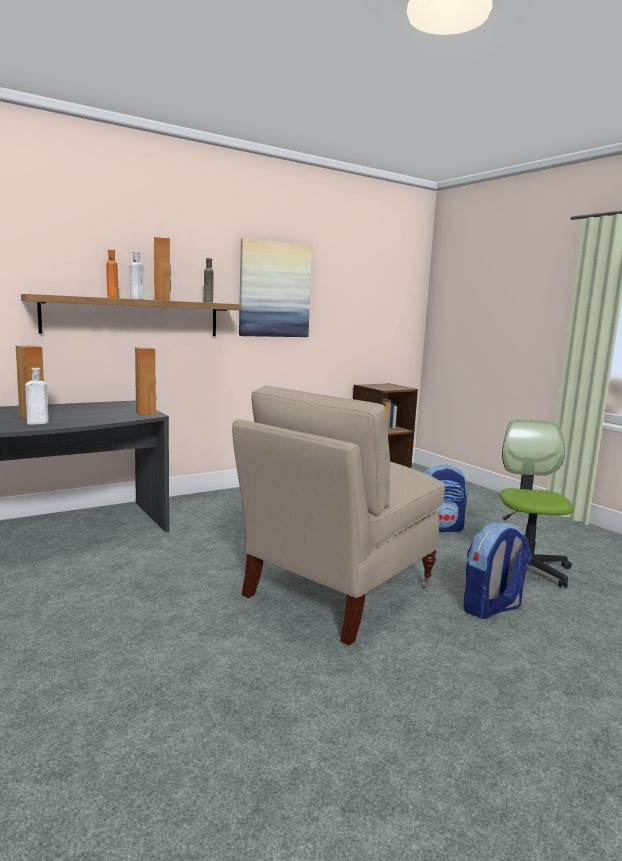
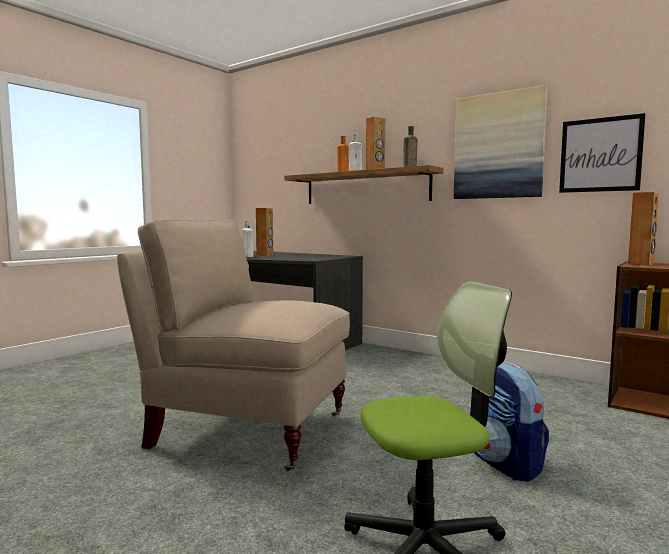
camera: 70 degrees right, 5 degrees down
(146, 413) = (314, 259): brown speaker -> brown speaker (641, 264)
(340, 307) = (600, 155): none -> picture
(492, 608) = (254, 522): backpack -> none

